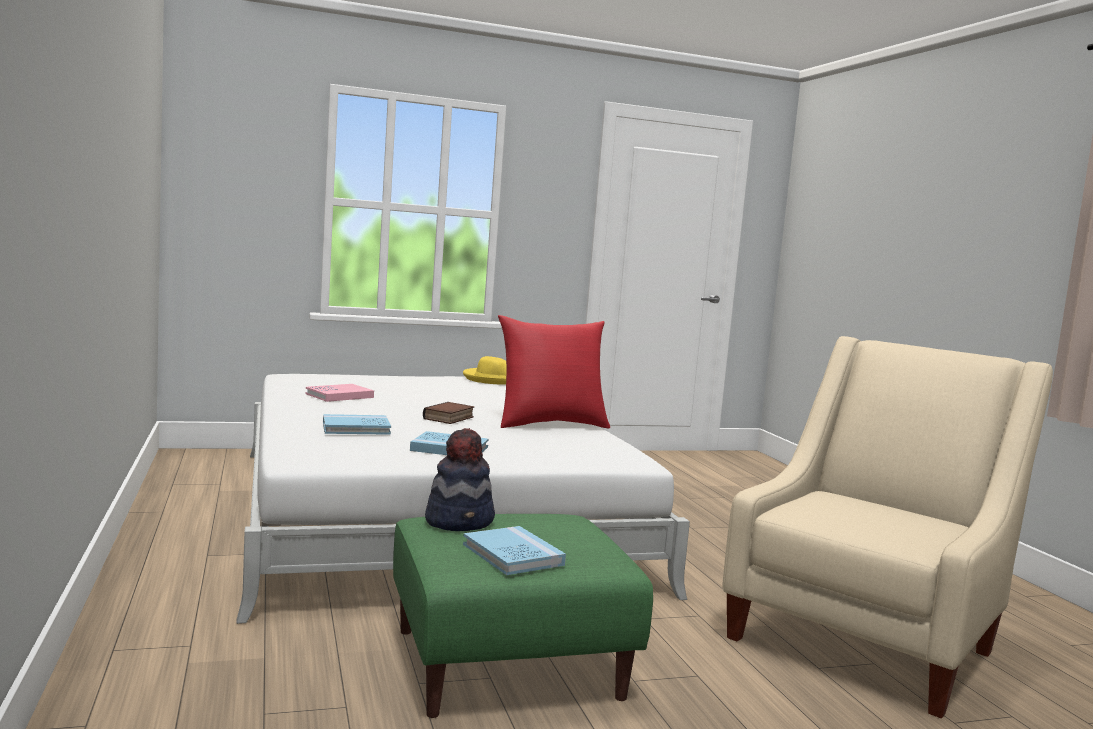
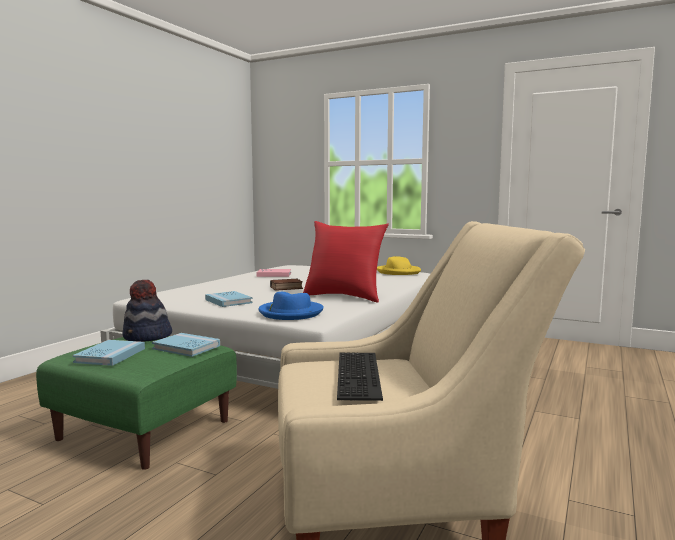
camera: 45 degrees right, 0 degrees up
(356, 428) = (218, 288): blue book -> blue book (186, 347)
(581, 455) = (290, 313): none -> blue hat
(869, 511) = (361, 375): none -> keyboard

